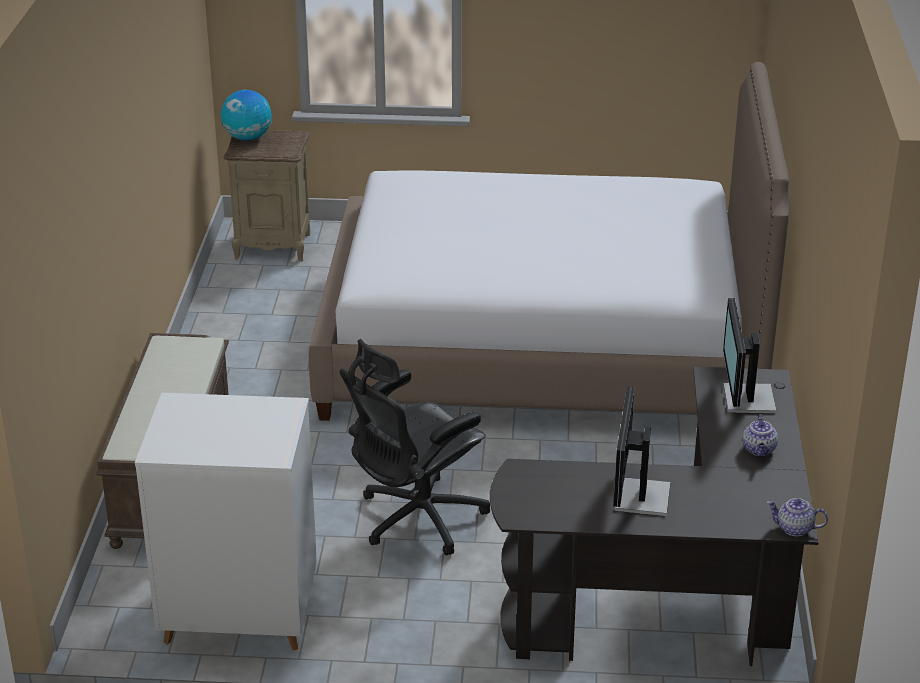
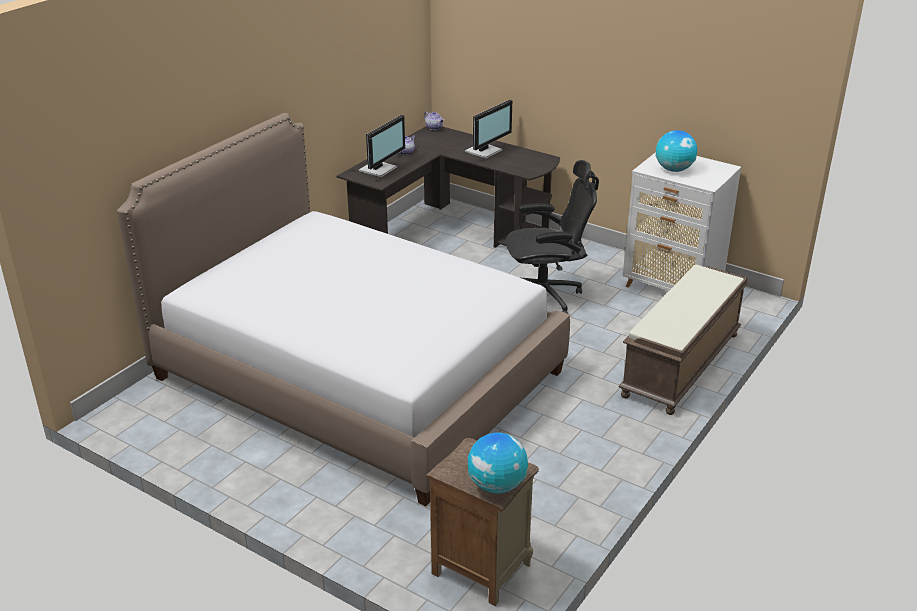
camera: 150 degrees left, 0 degrees up
(243, 419) = (674, 169): none -> globe

